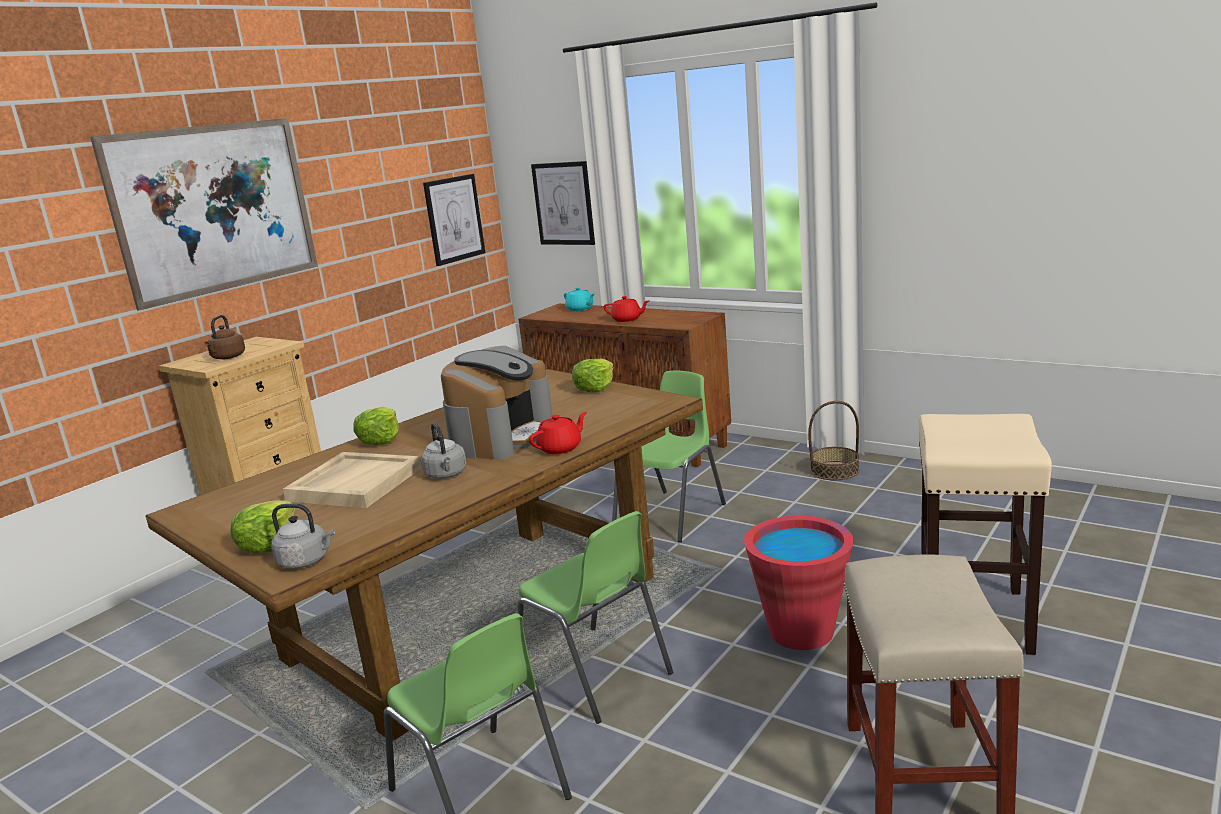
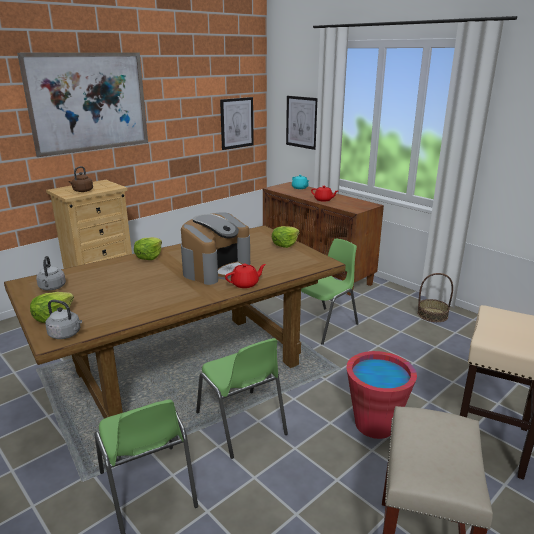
camera: 10 degrees right, 5 degrees up
(355, 484) = (120, 284): beige tray -> none
(446, 475) = (172, 289): grey kettle -> grey kettle (52, 288)

